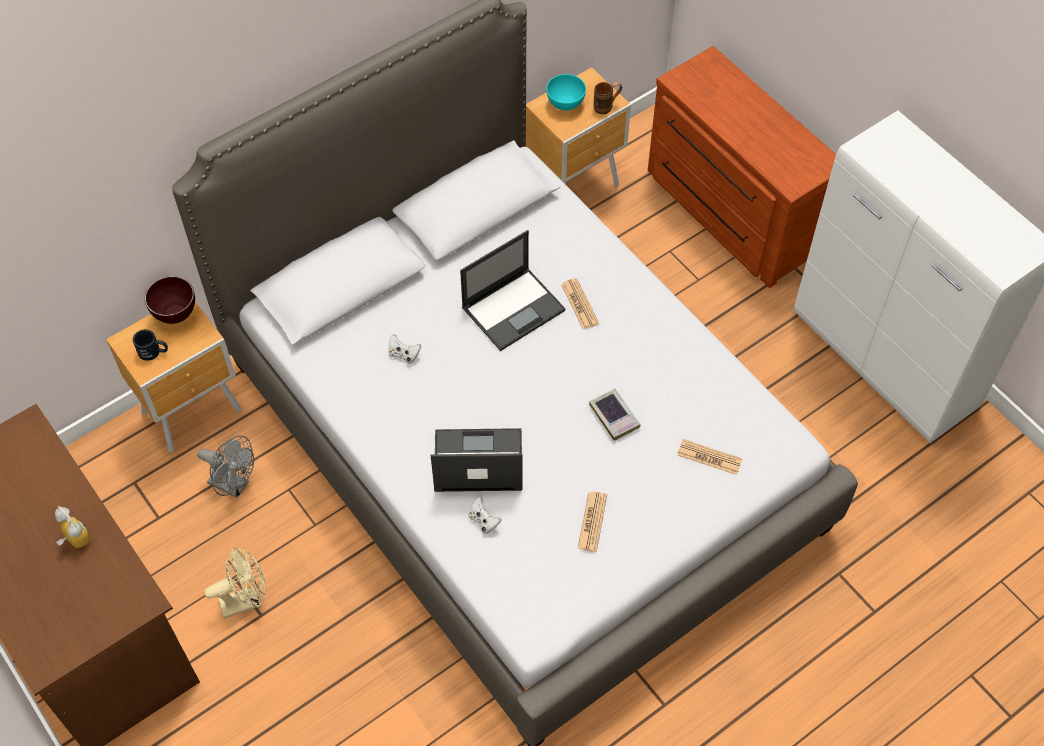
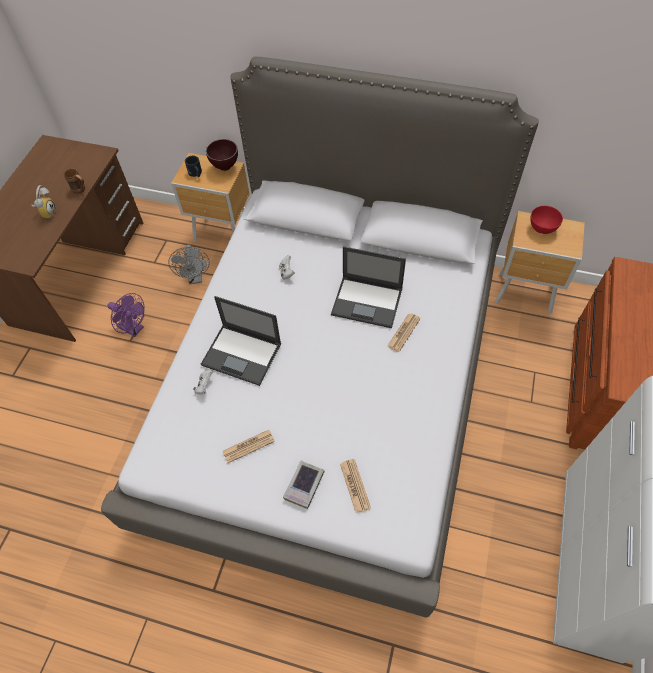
camera: 55 degrees right, 0 degrees up
(246, 600) = (134, 329): beige fan -> purple fan
(477, 461) = (242, 354): laptop -> laptop turned 150 degrees clockwise
(566, 103) = (542, 228): turquoise bowl -> red bowl
(607, 106) = (565, 249): brown mug -> brown mug (81, 190)
(614, 416) = (338, 407): book -> book (304, 485)

